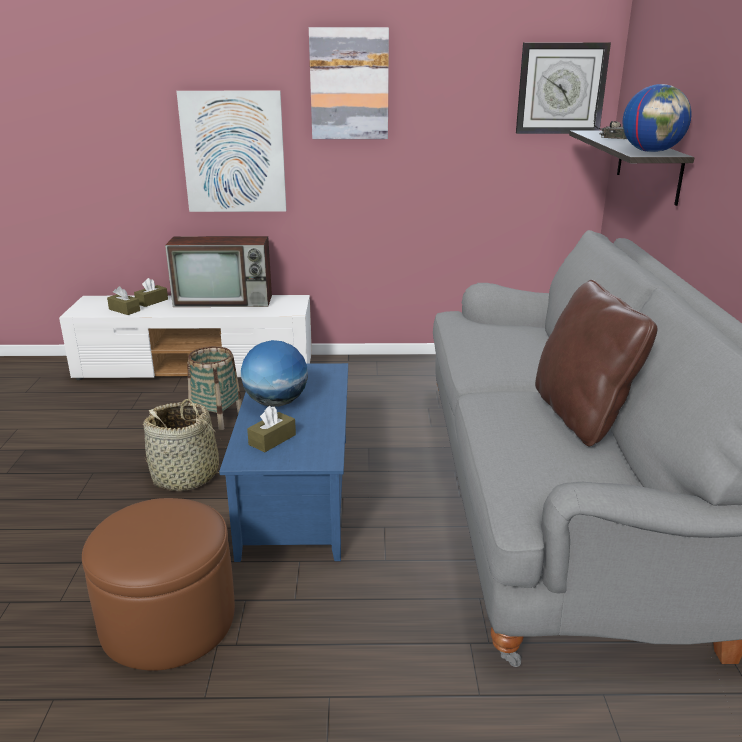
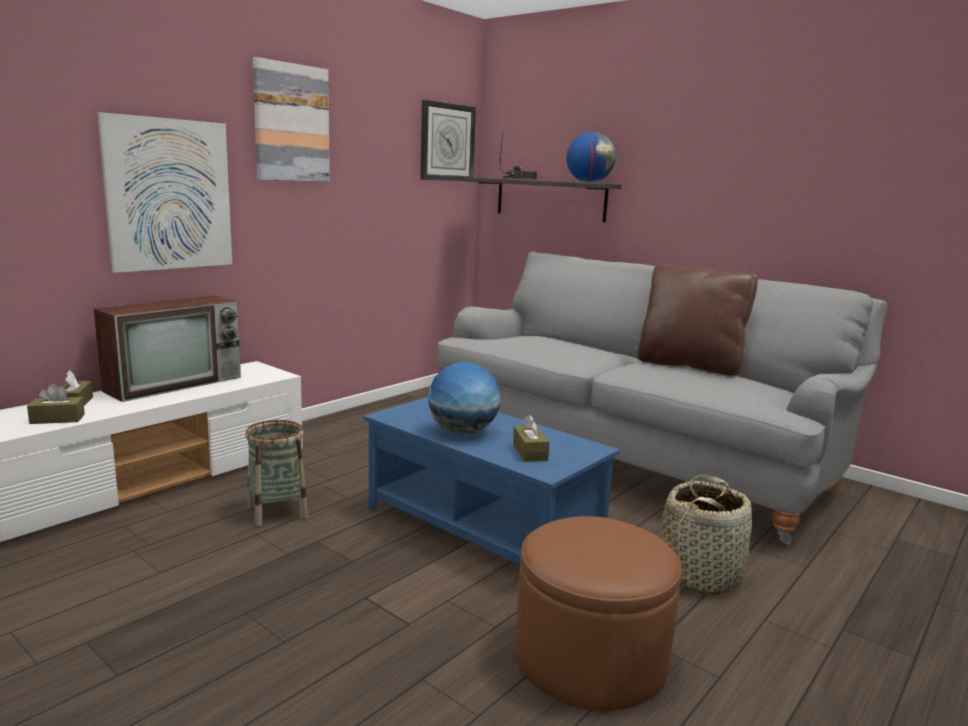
camera: 50 degrees left, 10 degrees down
(186, 476) = (359, 564): basket -> basket (701, 574)

